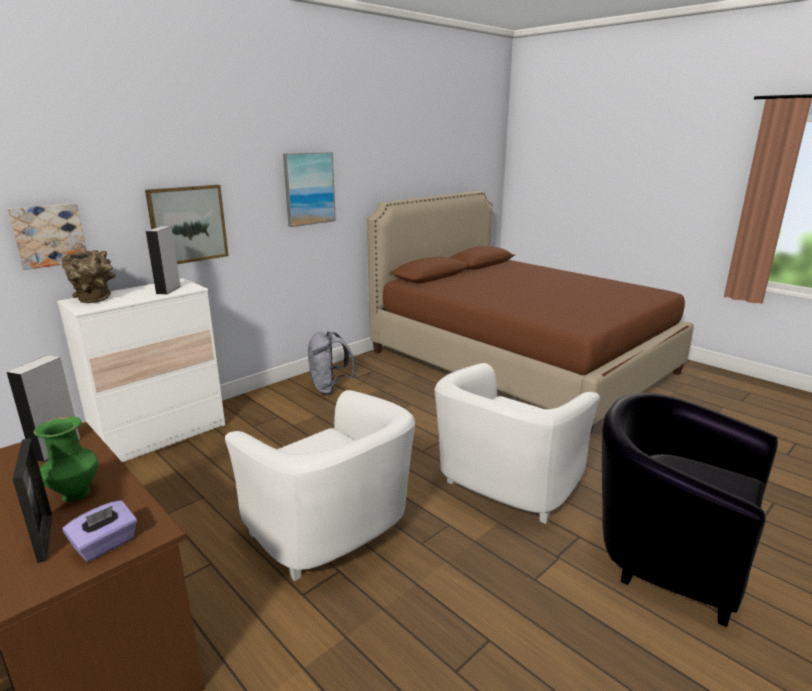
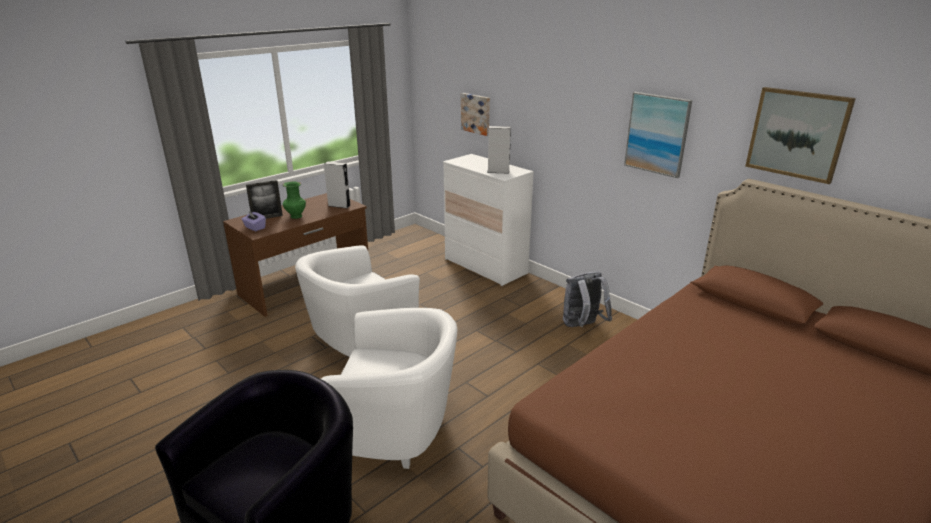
camera: 90 degrees right, 5 degrees up
(94, 300) = (471, 160): brown vase -> none
(188, 224) = (546, 132): picture -> picture (797, 134)
(504, 490) = (398, 429): white armchair -> white armchair turned 150 degrees clockwise

